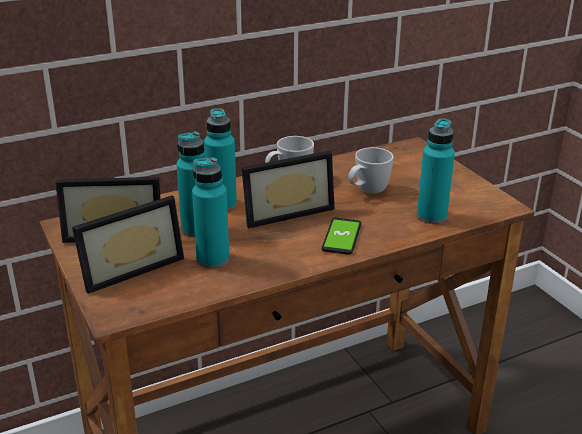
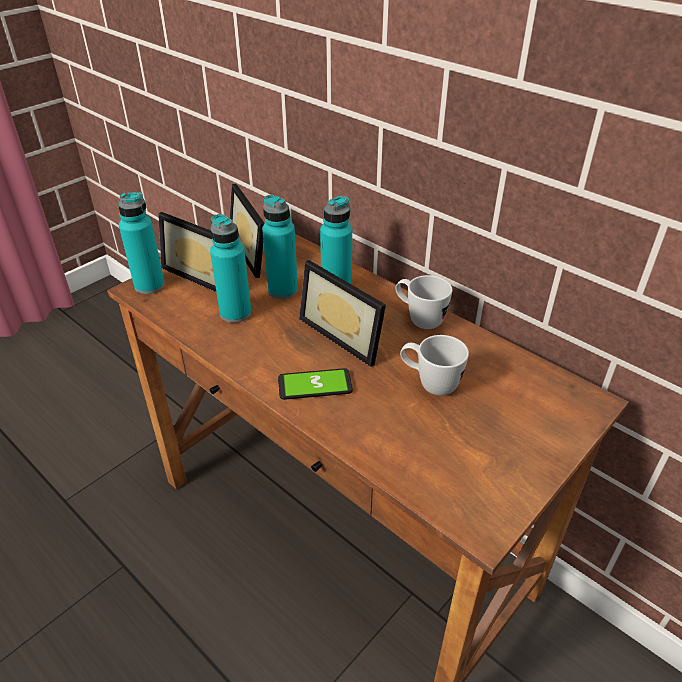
camera: 70 degrees right, 10 degrees up
(431, 216) = (405, 452): turquoise bottle -> turquoise bottle (149, 285)

